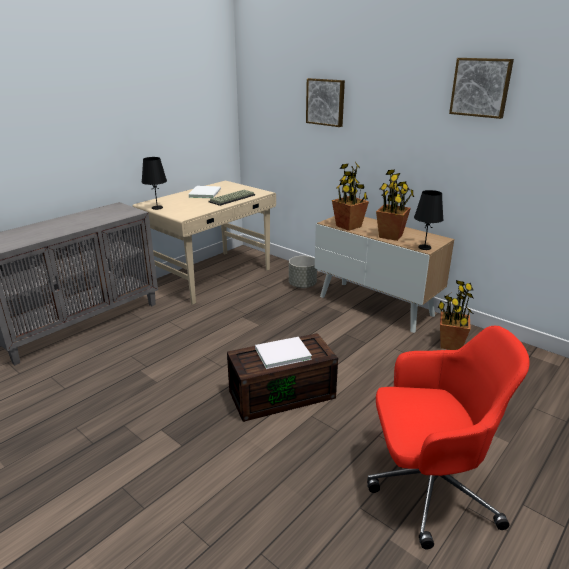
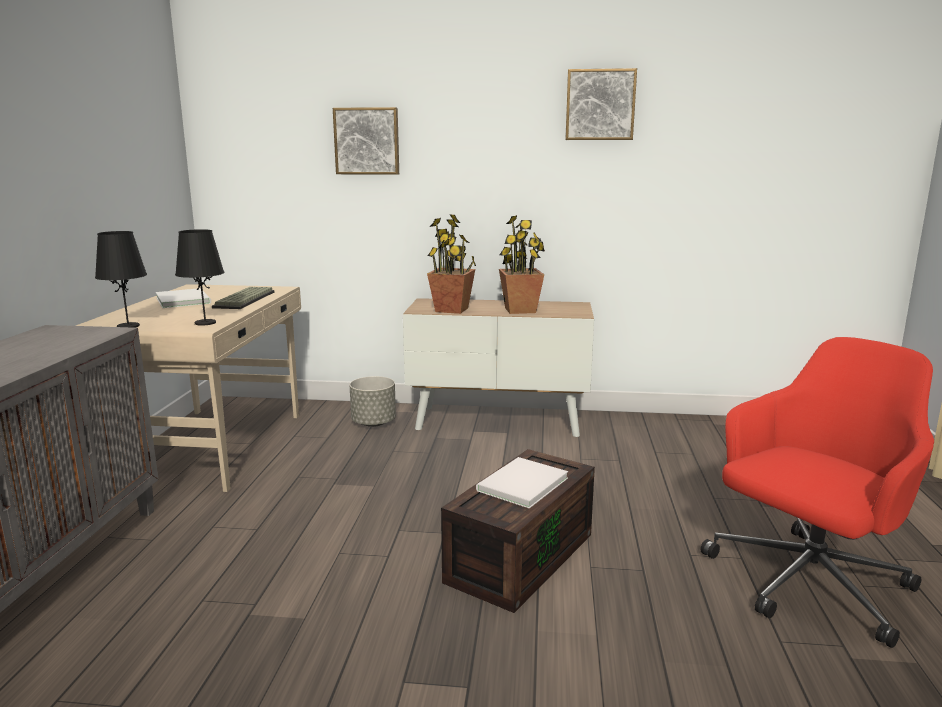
camera: 35 degrees left, 10 degrees down
(424, 247) = (577, 313): black table lamp -> black table lamp (205, 323)
(450, 345) = (632, 437): potted plant -> none

